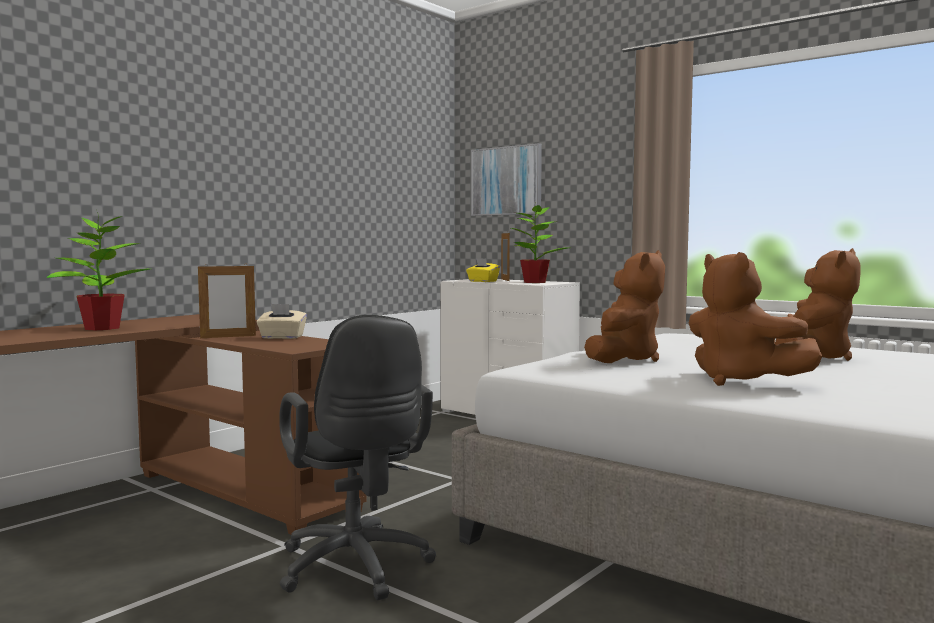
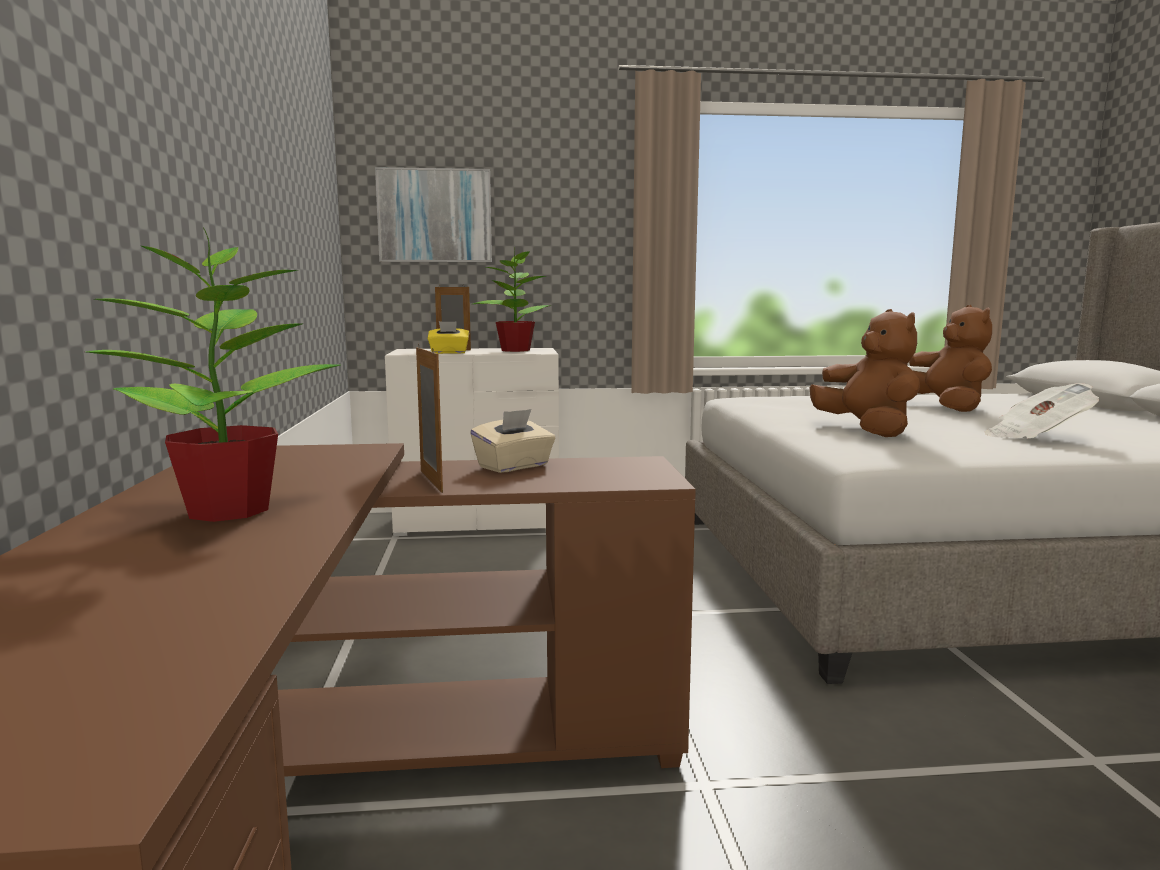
camera: 45 degrees left, 5 degrees up
(228, 337) = (431, 481): picture frame -> picture frame turned 45 degrees counterclockwise
(356, 569) = (843, 769): black office chair -> none
(741, 381) = (1036, 436): brown plush toy -> newspaper

